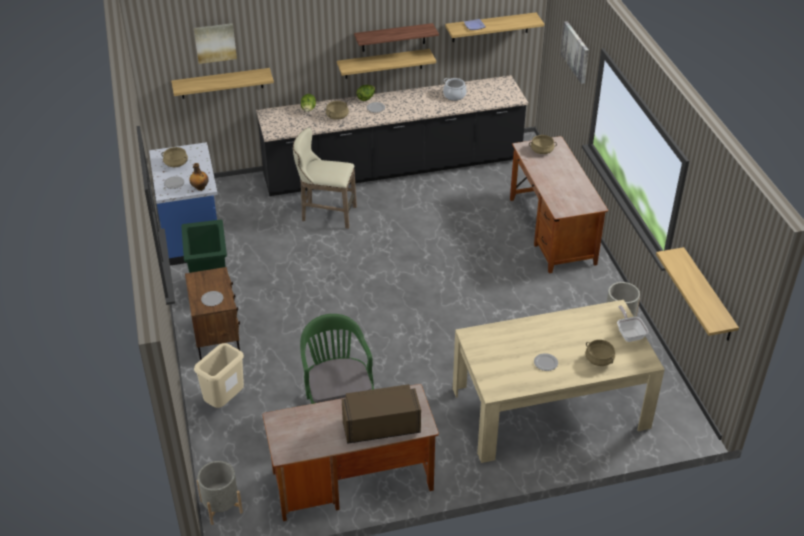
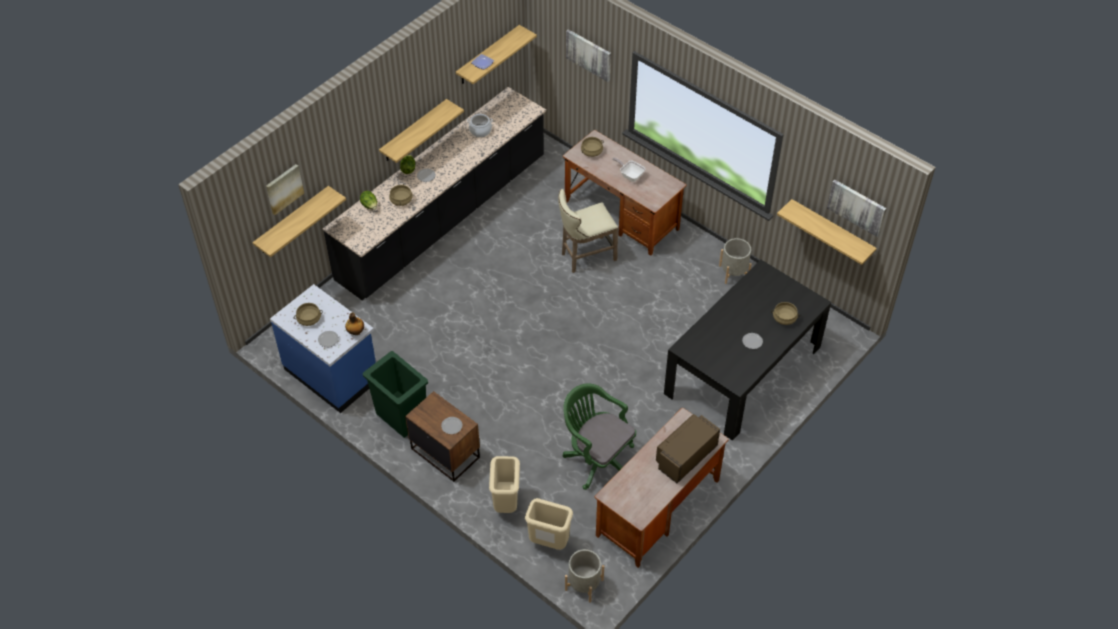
camera: 35 degrees left, 10 degrees up
(227, 453) = (548, 543): none -> beige trash can
(325, 214) = (427, 293): beige stool -> beige stool (585, 256)
(393, 37) = (419, 105): shelf -> none
(550, 408) = (743, 370): beige dining table -> black dining table
(629, 333) = (787, 286): frying pan -> frying pan (630, 175)
(730, 267) = (857, 207): none -> picture

